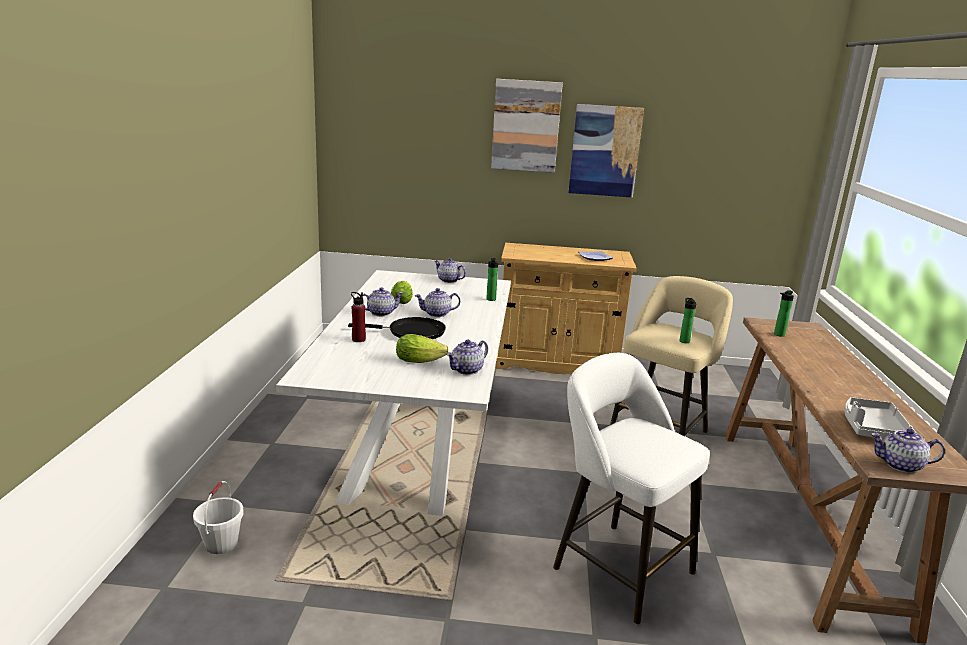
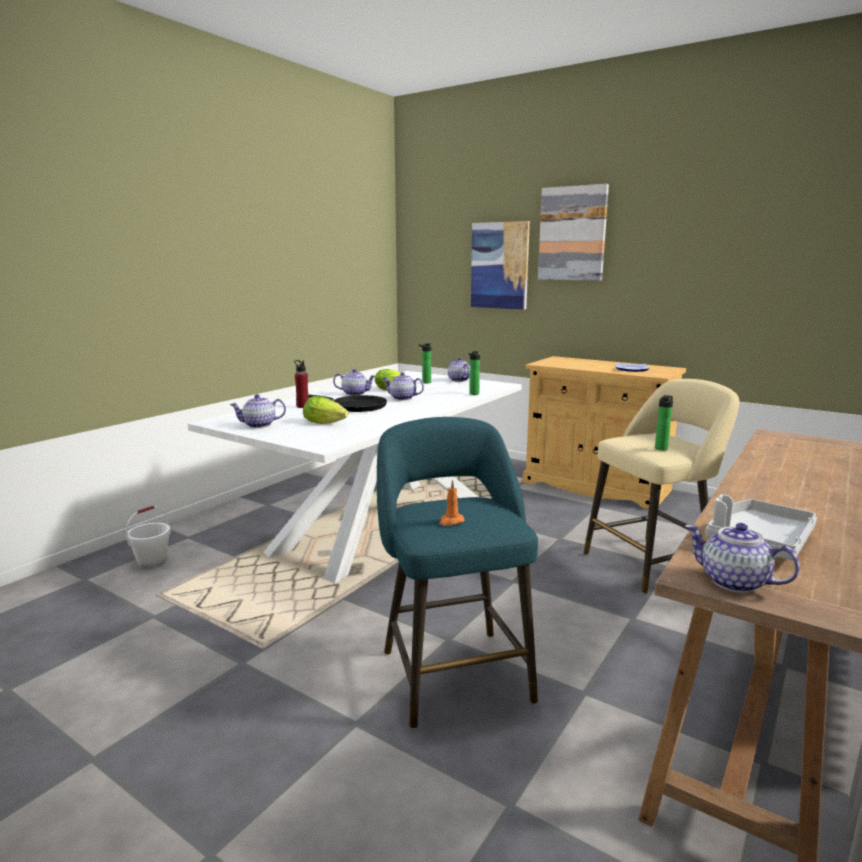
camera: 30 degrees right, 5 degrees down
(467, 370) = (352, 433): teapot -> teapot (259, 425)
(605, 151) = (656, 254): picture -> picture (499, 265)
(617, 567) = (453, 670): white stool -> turquoise stool
(649, 450) = (451, 521): none -> orange candle
(778, 335) = (778, 446): bottle -> bottle (425, 382)

